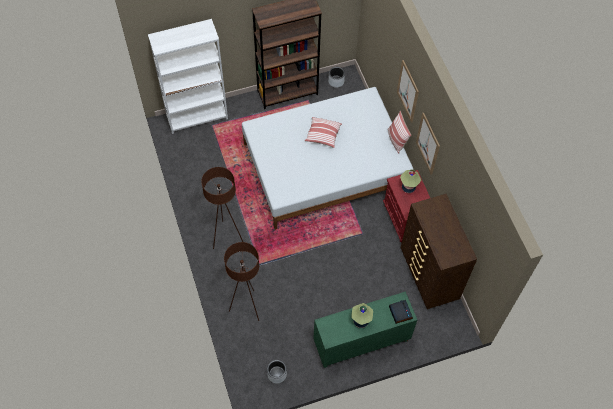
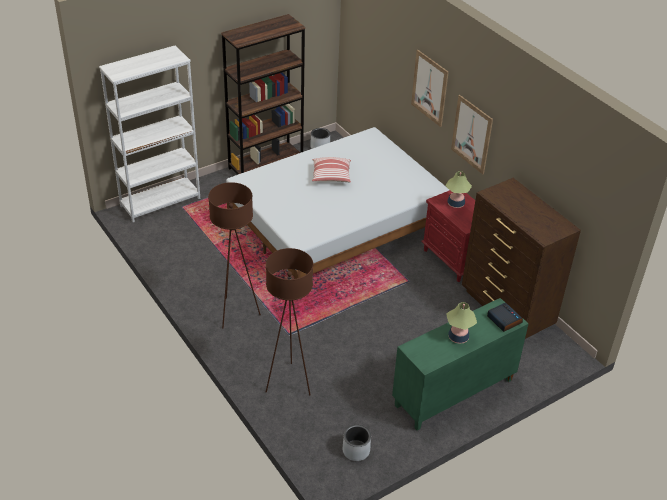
camera: 15 degrees left, 20 degrees down
(396, 140) = (420, 168): pillow -> none

